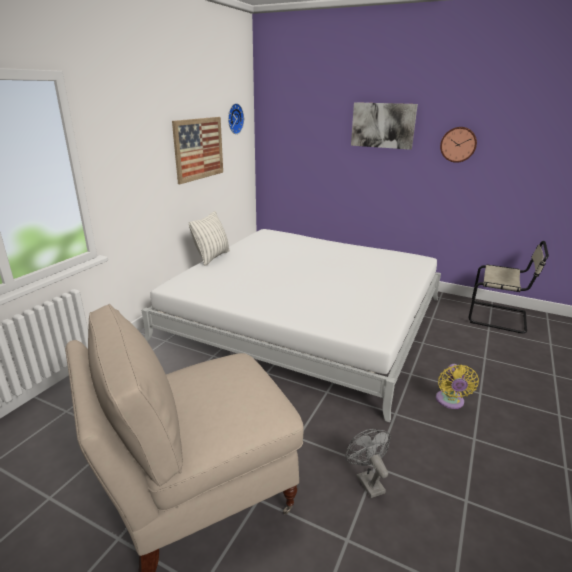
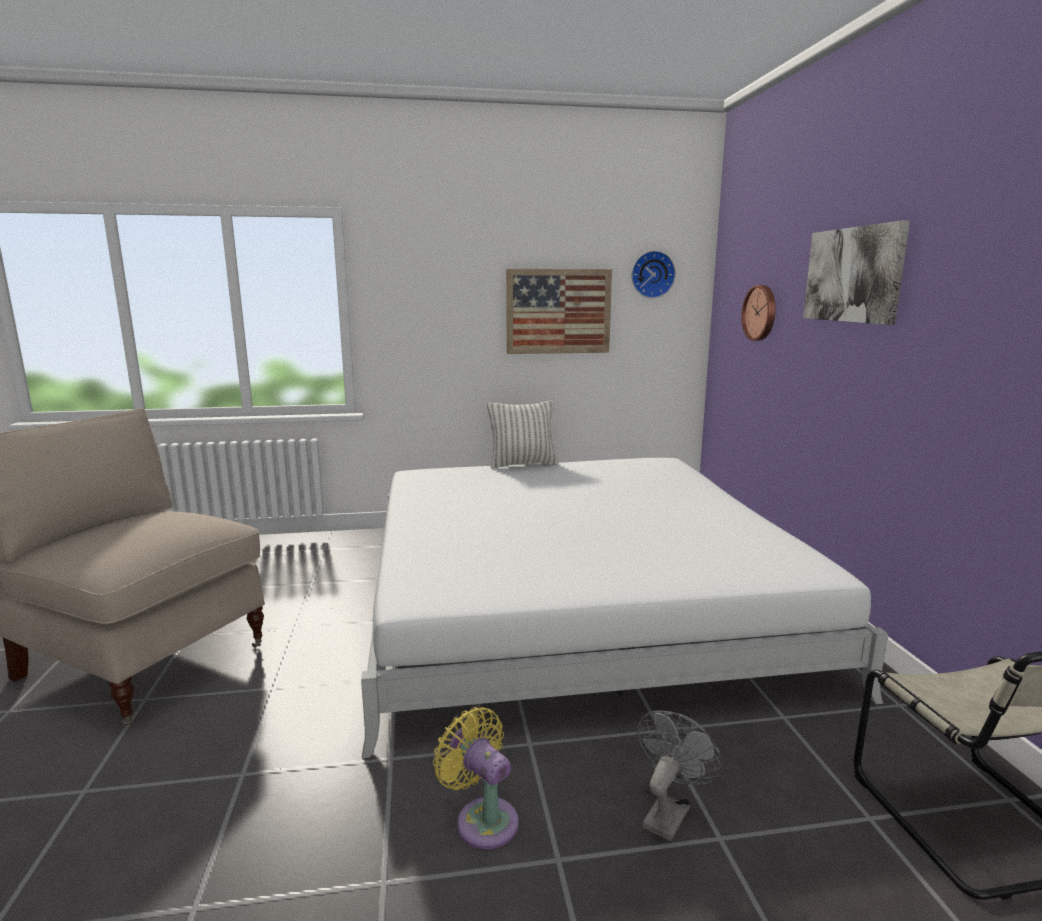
camera: 55 degrees right, 10 degrees down
(367, 480) = (207, 775): grey fan -> grey fan (669, 812)
(450, 402) = (483, 818): yellow fan -> yellow fan turned 75 degrees clockwise
(458, 144) = (982, 310): wall clock -> wall clock (761, 313)

